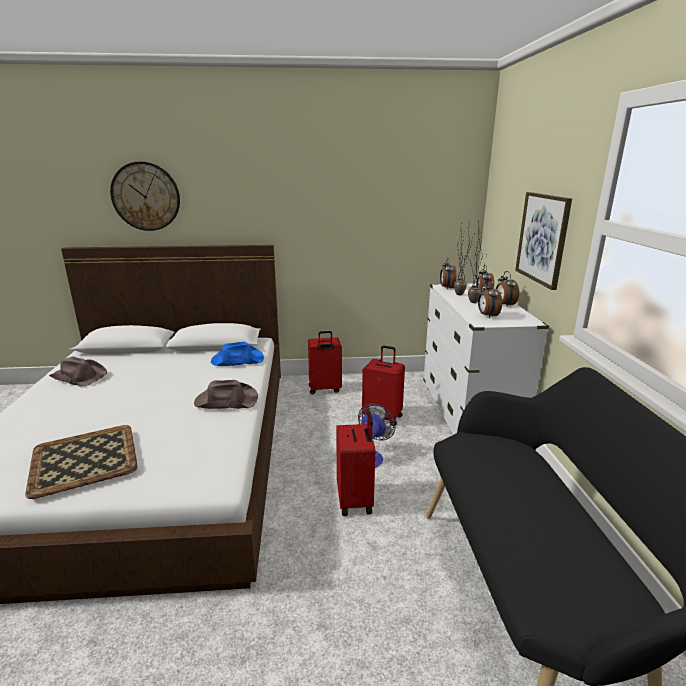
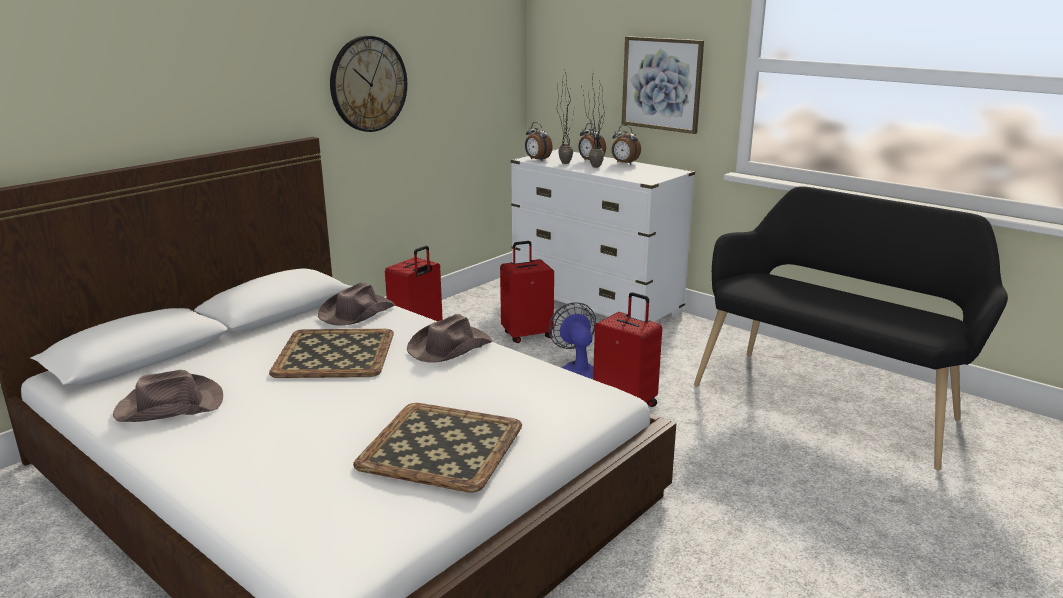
camera: 45 degrees left, 0 degrees up
(146, 196) = (110, 78): wall clock -> wall clock (368, 84)
(179, 379) = (336, 353): none -> tray
(237, 360) = (356, 313): blue hat -> brown hat
(487, 315) = (636, 174): alarm clock -> none

